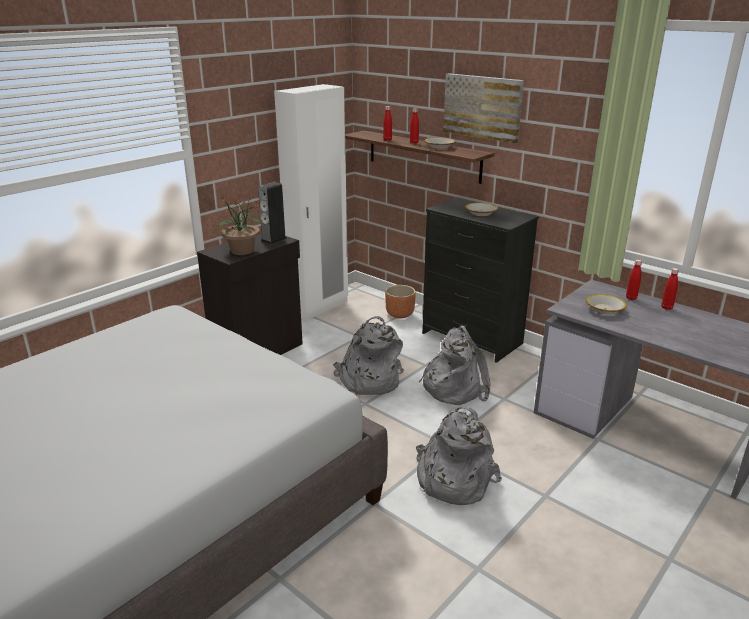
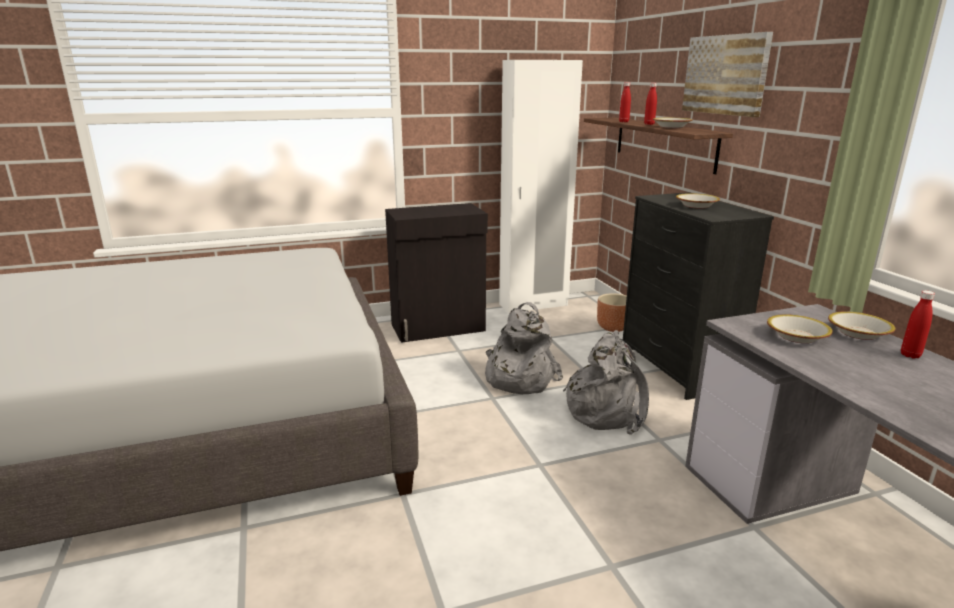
camera: 30 degrees right, 5 degrees down
(242, 251) = (422, 213): potted plant -> none
(273, 240) = (464, 210): speaker -> none
(452, 479) = (511, 502): grey backpack -> none
(631, 298) = (858, 333): red bottle -> bowl

